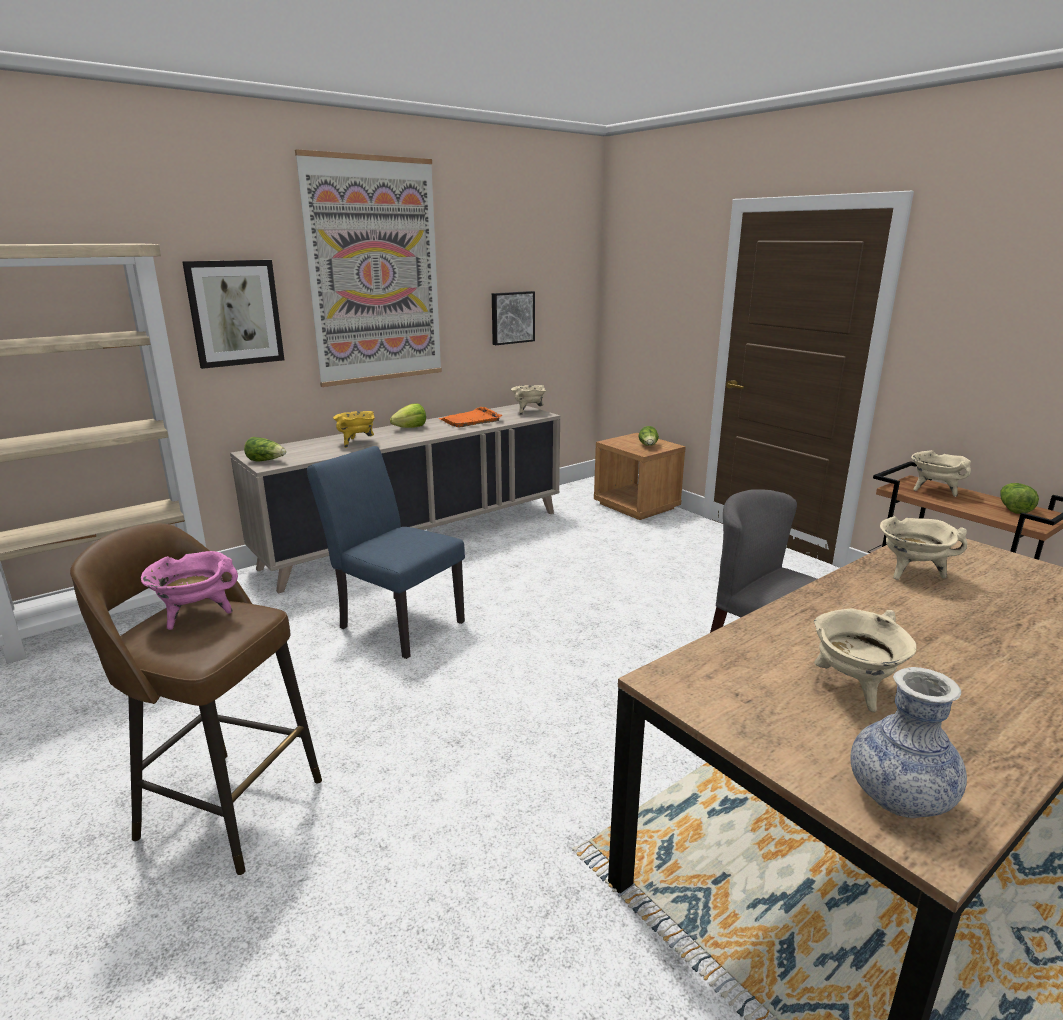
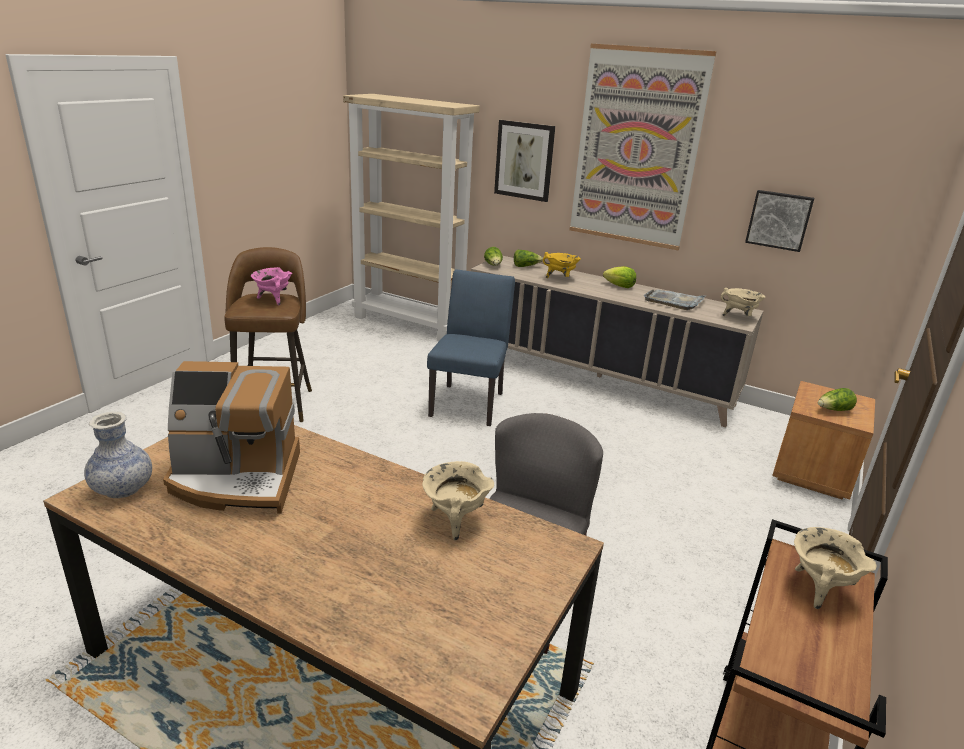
camera: 65 degrees right, 5 degrees up
(471, 420) = (674, 301): orange tray -> grey tray
(853, 689) = (237, 479): beige cooking pot -> coffee machine
(1013, 508) = (823, 665): lettuce -> lettuce (525, 266)

